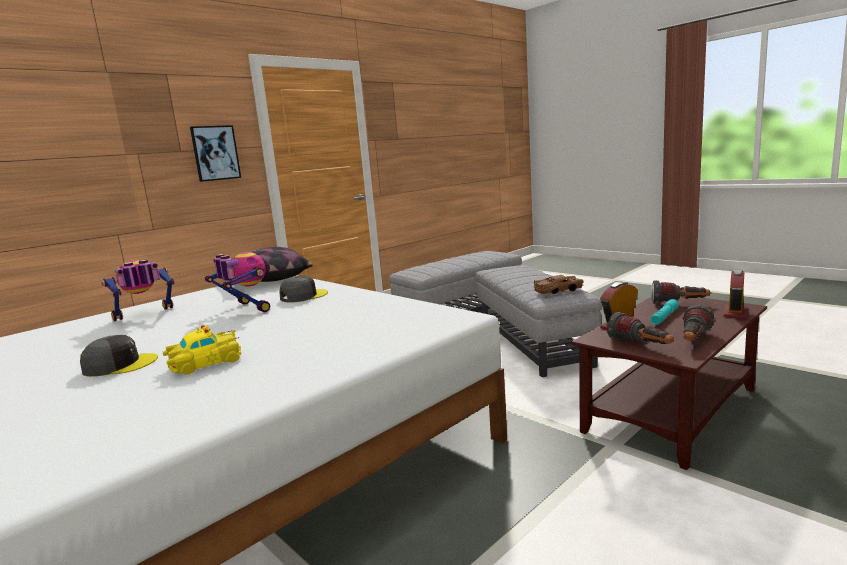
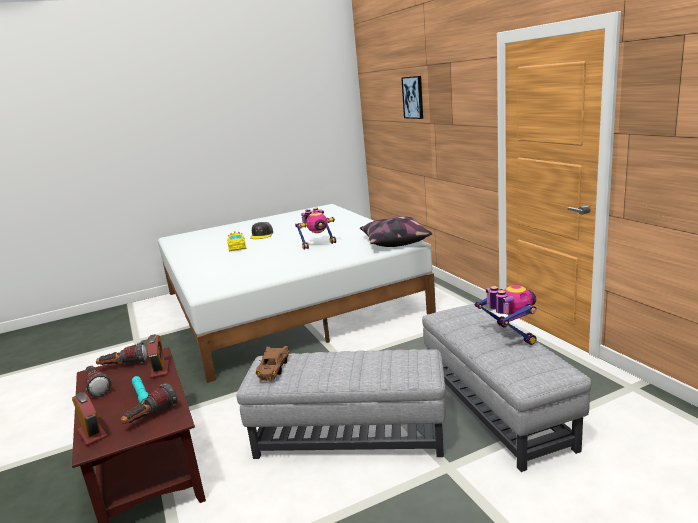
camera: 110 degrees right, 5 degrees up
(145, 315) = (343, 226): toy robot -> toy robot (509, 336)
(215, 153) = (467, 129): picture -> picture (413, 97)
(303, 296) = (326, 255): grey cap -> none

